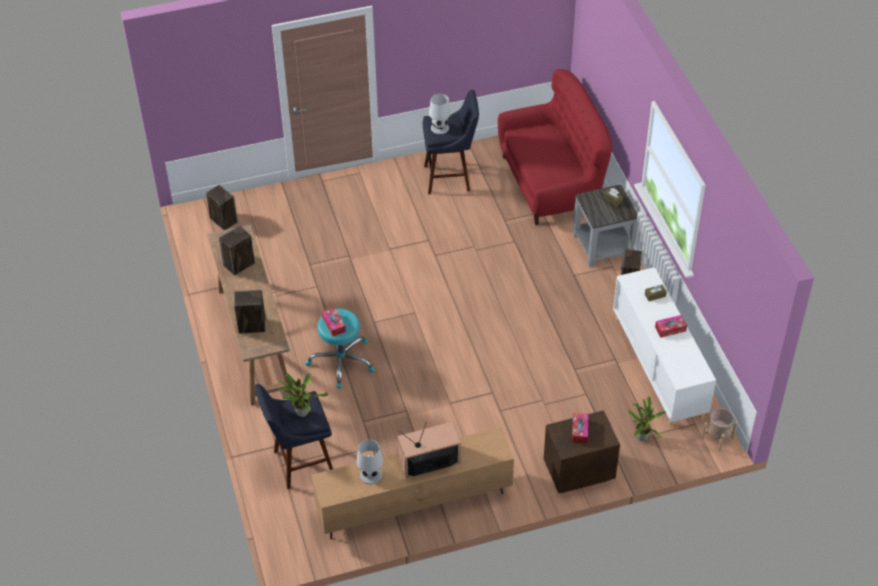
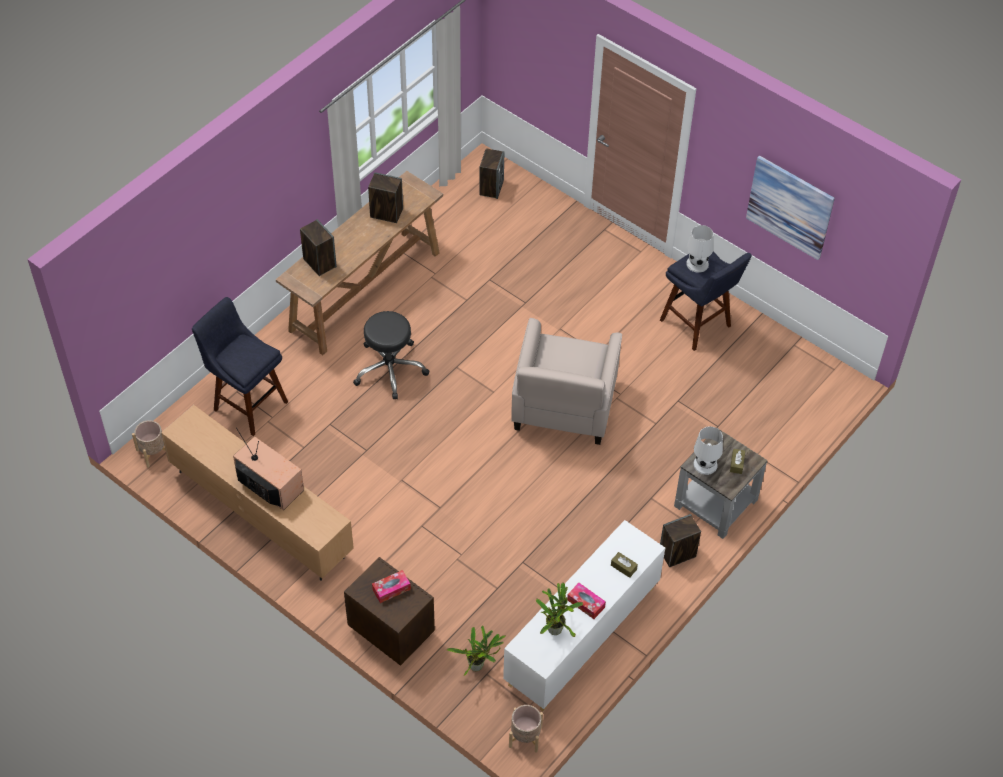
camera: 55 degrees right, 5 degrees up
(296, 548) = (153, 452): none -> beige planter
(301, 411) = (245, 353): potted plant -> potted plant (556, 628)
(333, 324) = (382, 325): tissue box -> none
(342, 361) = (390, 368): turquoise stool -> black stool
(370, 475) = (222, 448): white table lamp -> white table lamp (705, 464)
(460, 281) = (564, 406): none -> beige armchair
(473, 39) = (790, 207): none -> picture
(552, 183) = (766, 413): red sofa -> none

